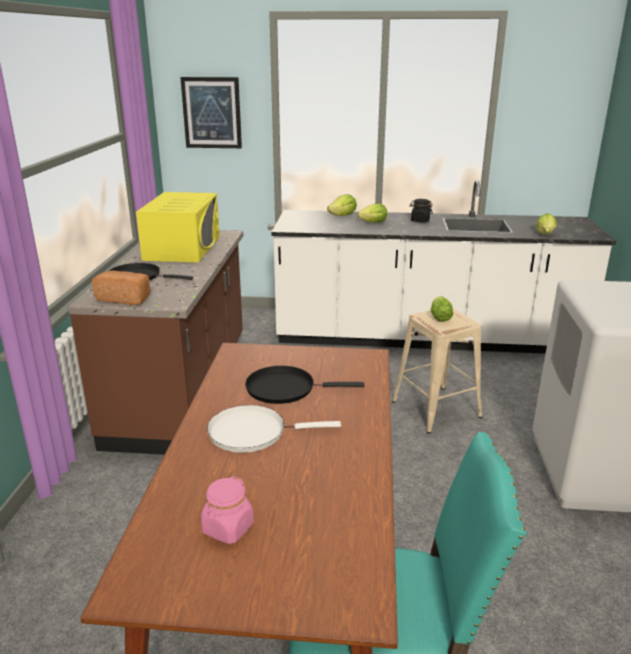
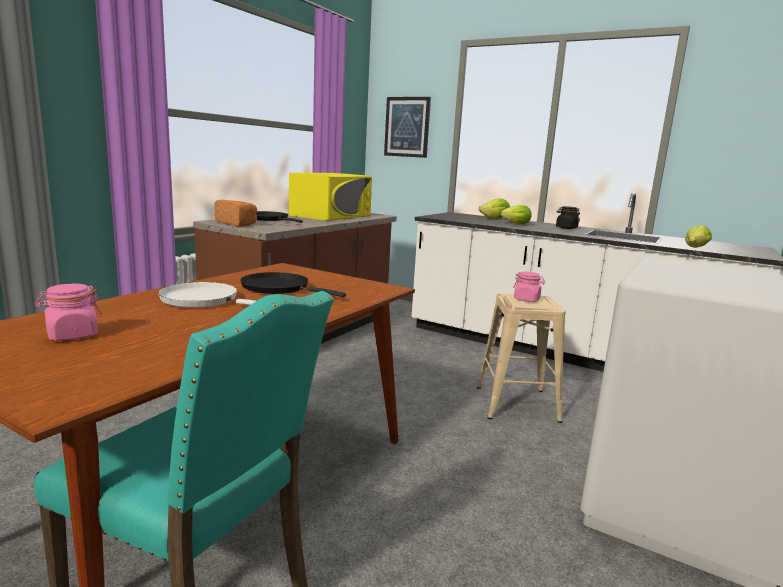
camera: 25 degrees right, 10 degrees down
(439, 317) = (527, 299): lettuce -> pink jar

